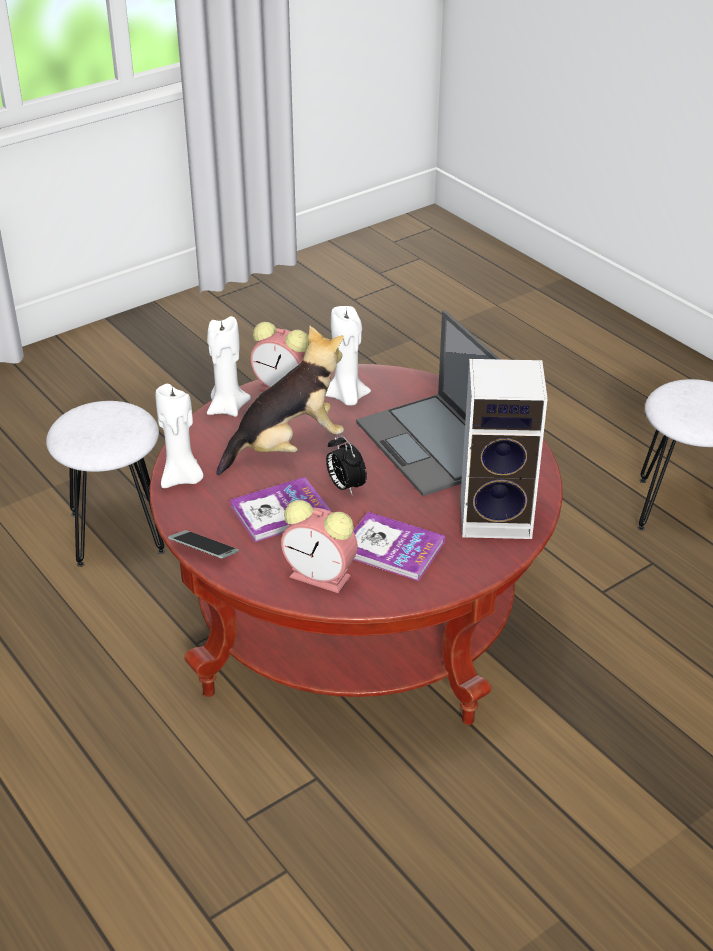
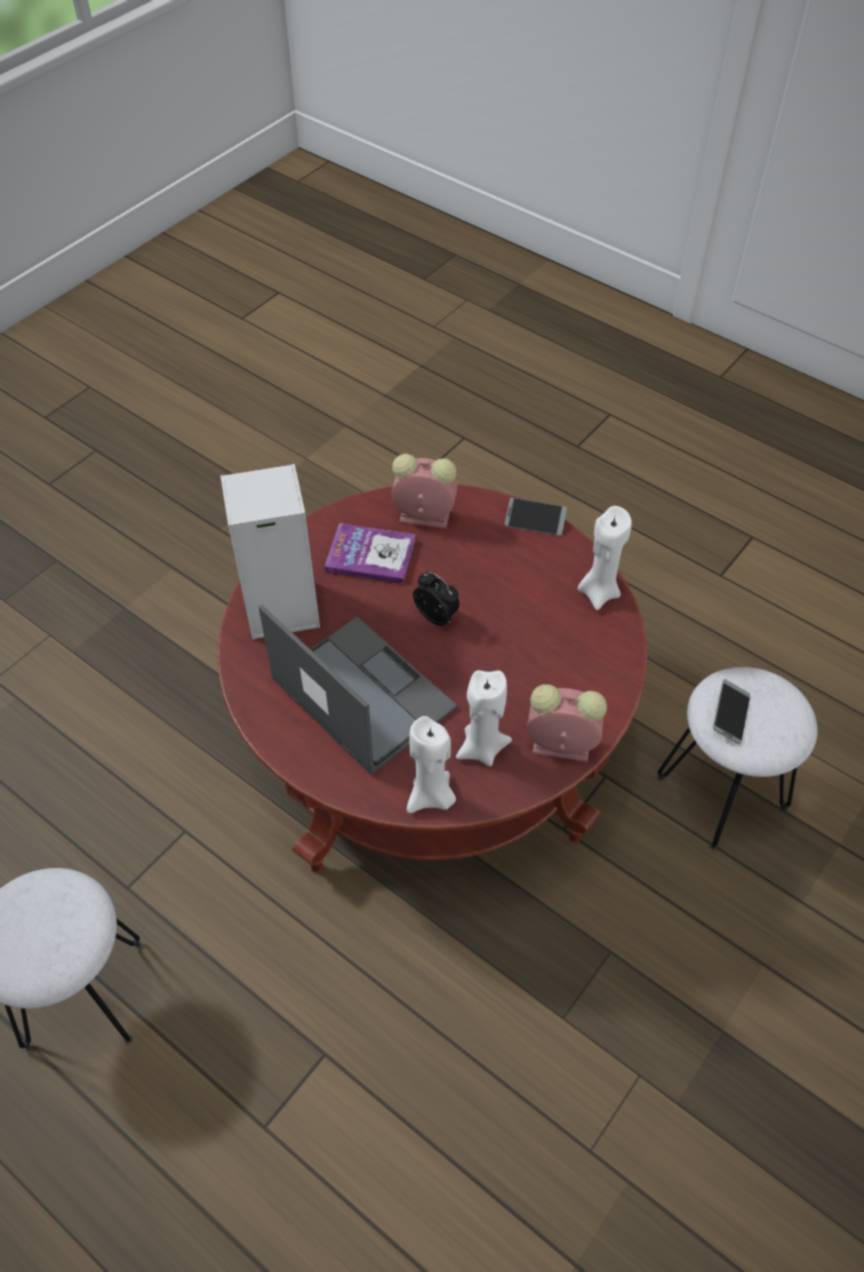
camera: 165 degrees right, 15 degrees up
(123, 426) = (730, 715): none -> phone
(227, 408) = (609, 700): white candle -> white candle (431, 797)
(280, 512) = (487, 574): book -> none
(288, 447) = (516, 656): plush toy -> none

